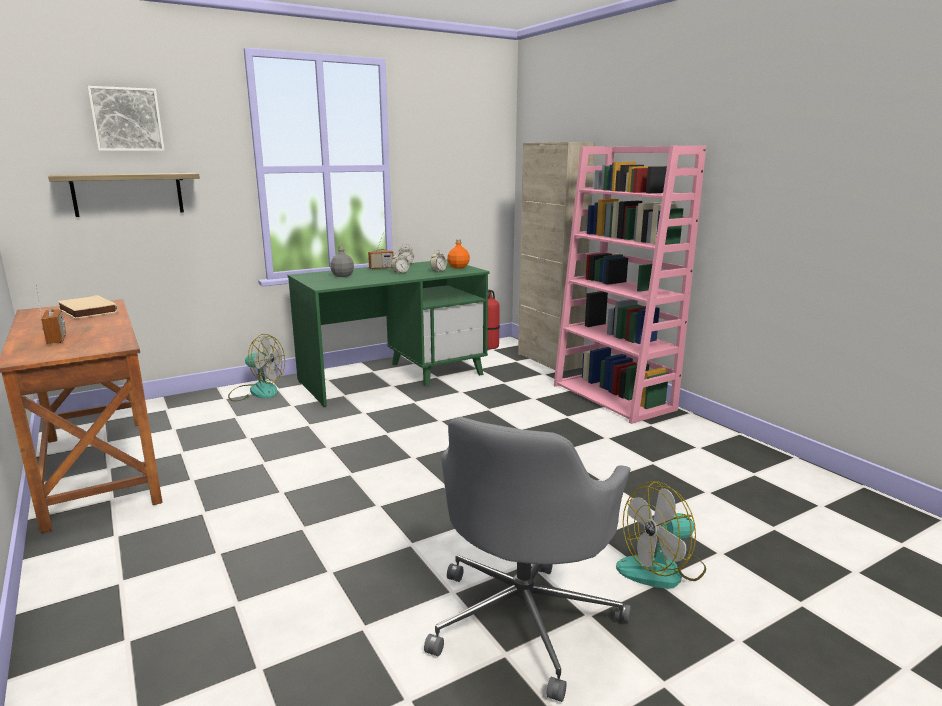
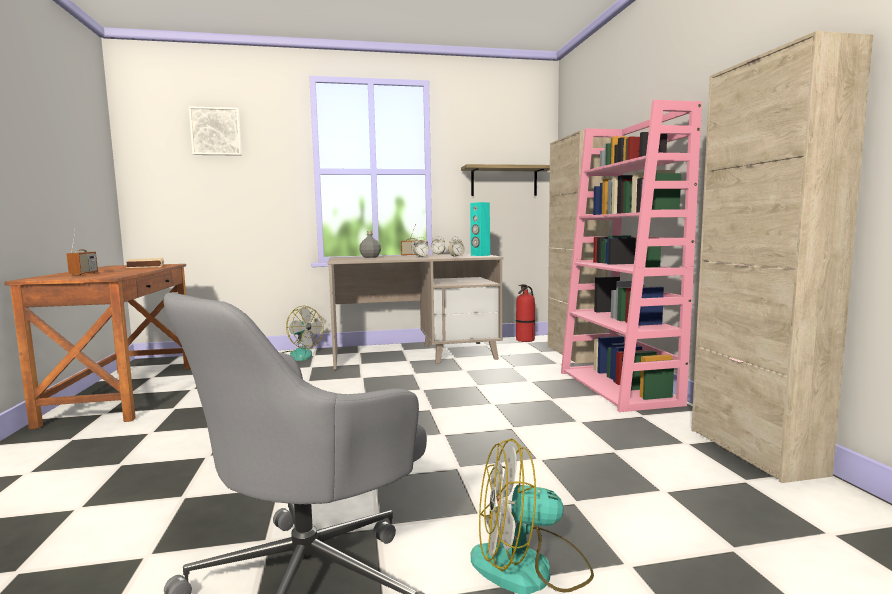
camera: 20 degrees right, 10 degrees down
(128, 194) = (213, 188): shelf -> shelf (504, 181)
(394, 377) = (416, 355): green desk -> beige desk
(459, 267) = (480, 255): orange bottle -> turquoise speaker
(746, 447) = (754, 451): none -> beige cabinet

